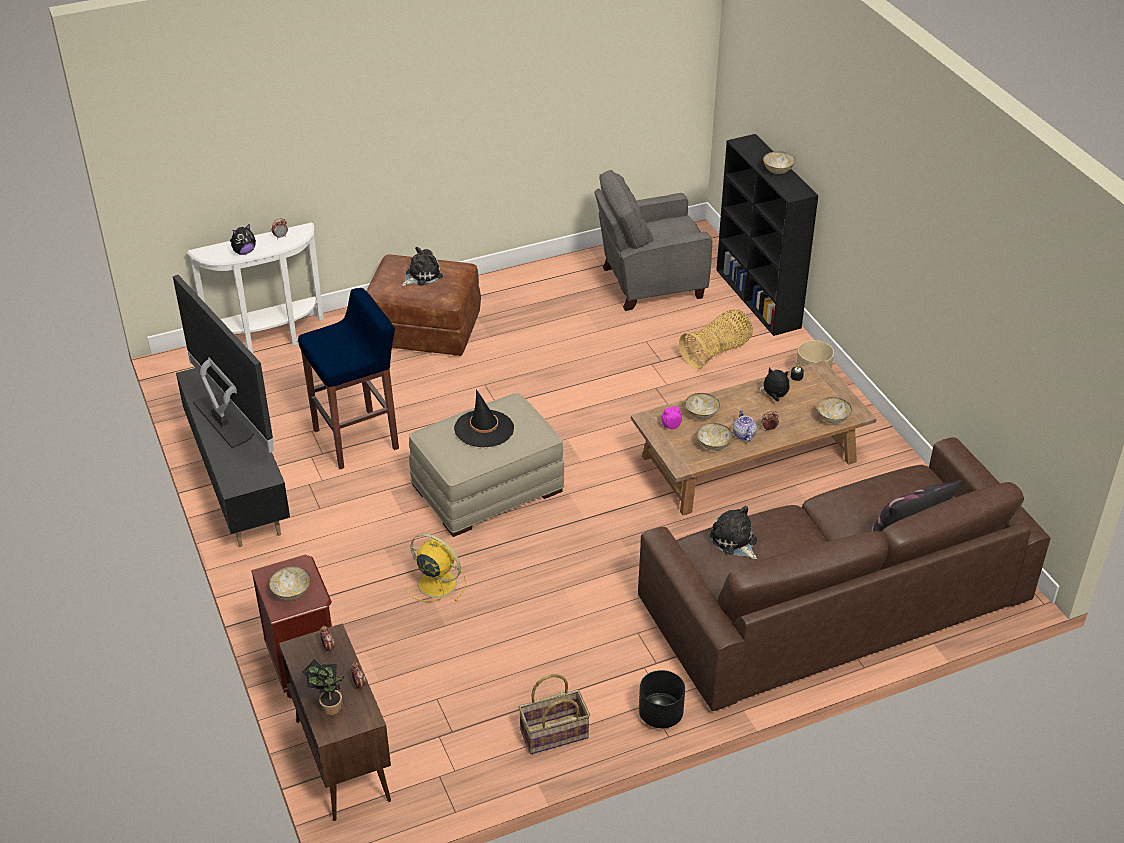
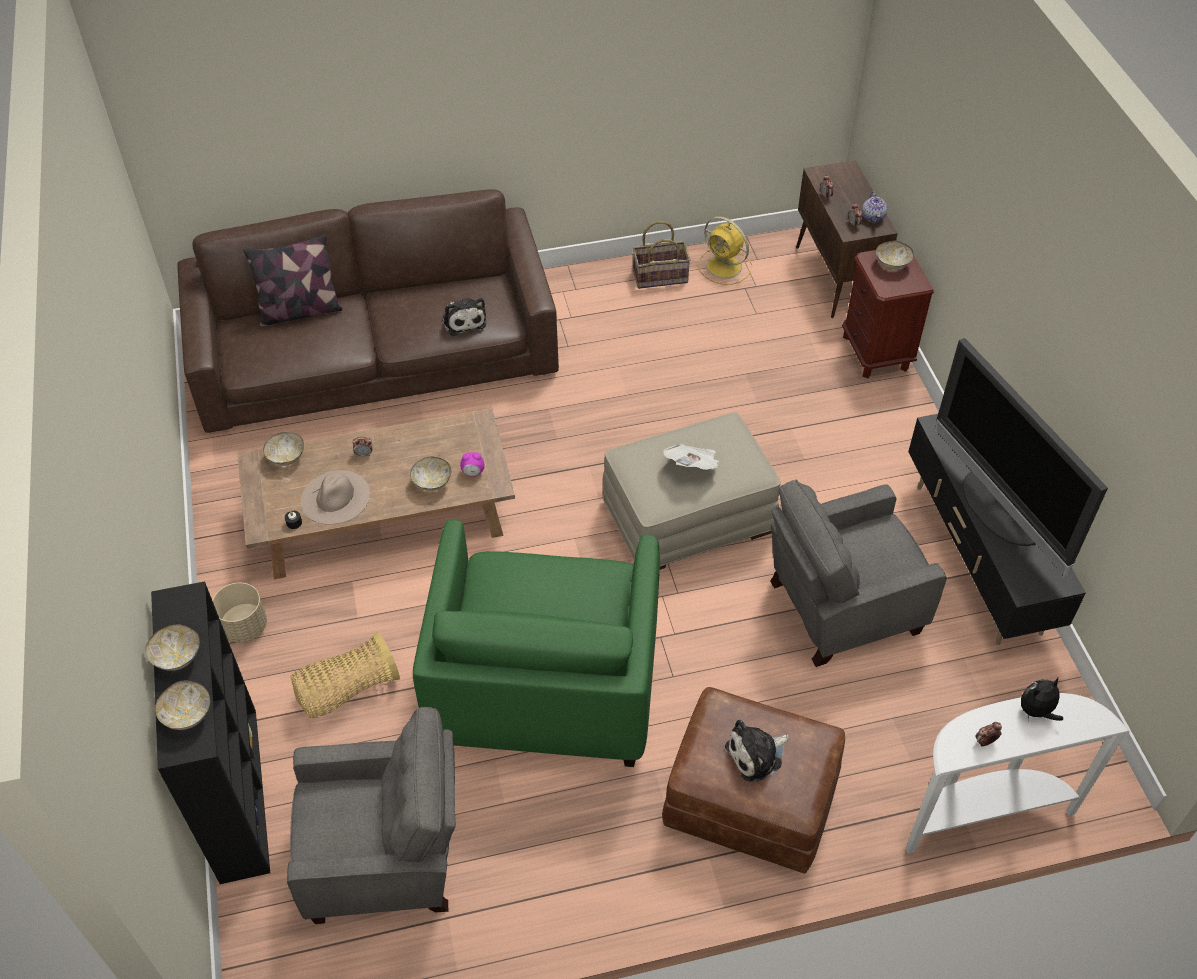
camera: 170 degrees left, 10 degrees up
(328, 706) = (849, 183): potted plant -> none
(357, 439) = (840, 607): blue stool -> grey armchair
(435, 583) = (752, 415): yellow fan -> yellow fan (725, 267)
(484, 429) = (693, 466): black hat -> newspaper
(577, 370) = (544, 683): none -> green armchair
(660, 715) = (569, 280): black planter -> none
(713, 446) = (436, 440): bowl -> bowl (188, 715)
(743, 434) = (396, 450): teapot -> teapot (873, 217)
(774, 396) = (335, 497): plush toy -> beige hat

